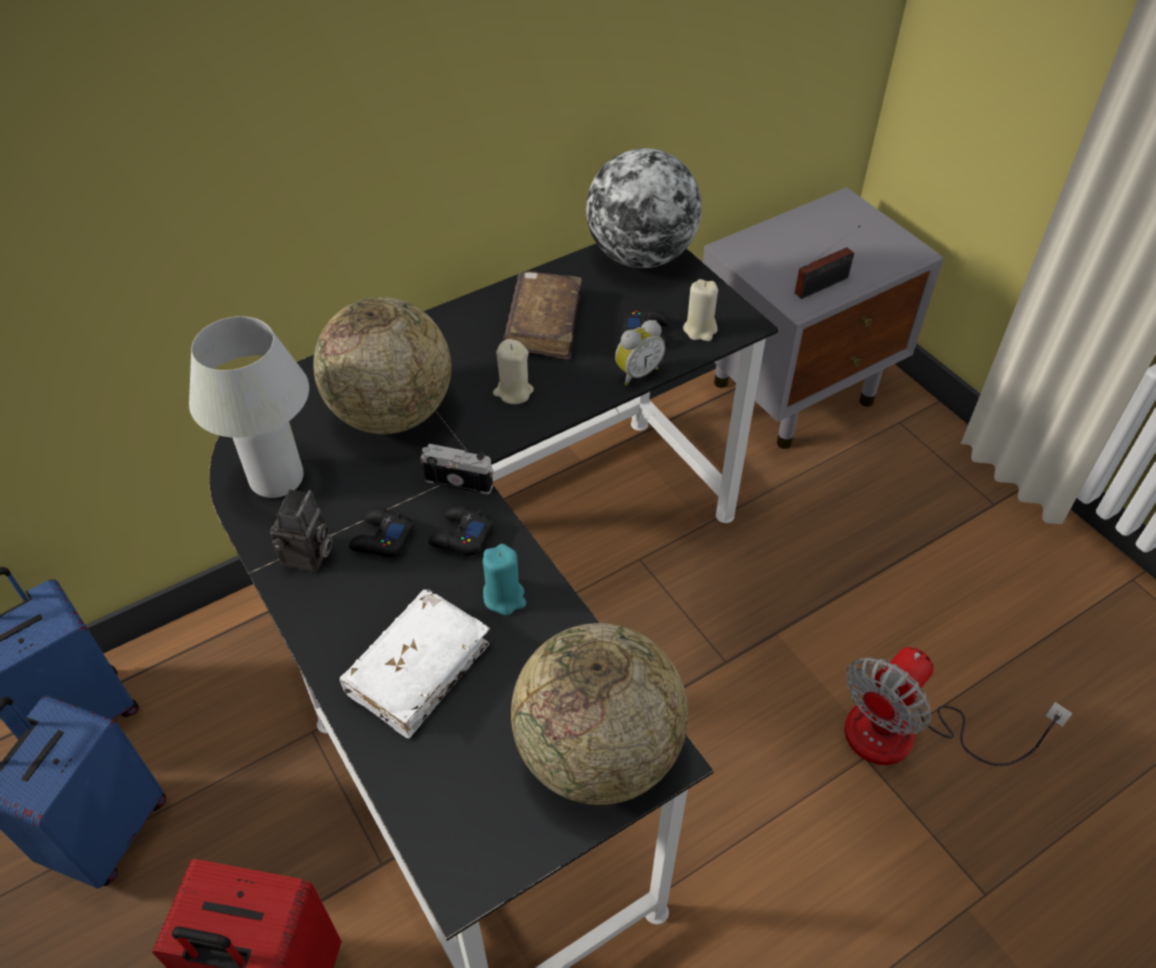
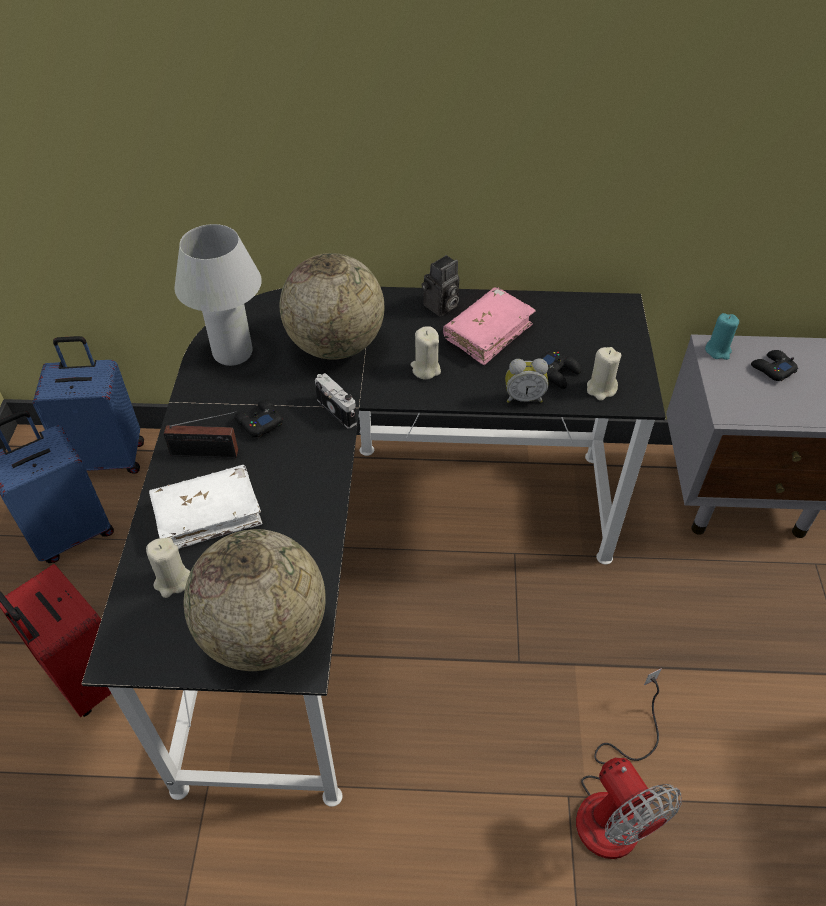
camera: 35 degrees right, 0 degrees up
(308, 557) = (208, 410): camera -> camera (440, 307)
(446, 763) = (173, 581): none -> beige candle
(461, 536) = (307, 446): black game controller -> black game controller (772, 369)
(504, 597) = (298, 500): turquoise candle -> turquoise candle (718, 350)
(544, 325) = (488, 333): brown book -> pink book
(641, 256) = (605, 315): globe -> none
(824, 285) = (767, 408): radio -> radio (208, 454)
(906, 736) = (615, 802): fan -> fan turned 105 degrees counterclockwise

